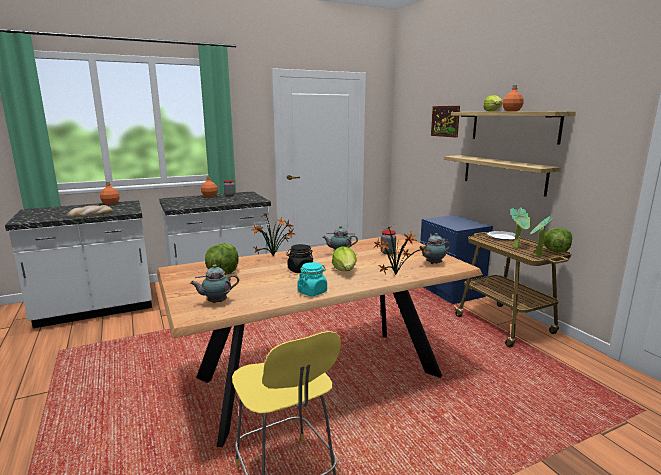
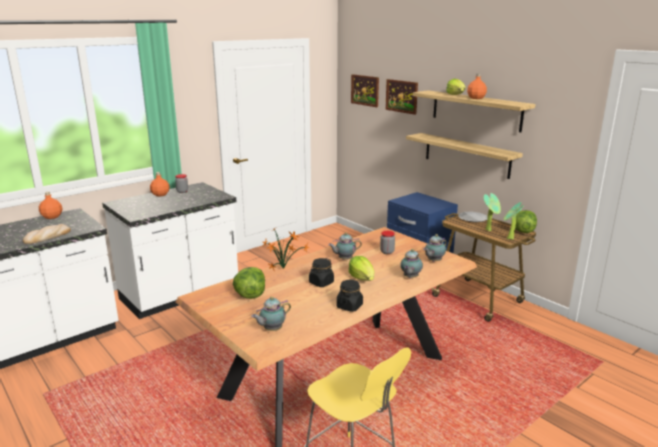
camera: 15 degrees left, 5 degrees up
(312, 292) = (349, 306): turquoise jar -> black jar
(396, 275) = (410, 277): potted plant -> teapot
(414, 120) = (365, 90): none -> picture

